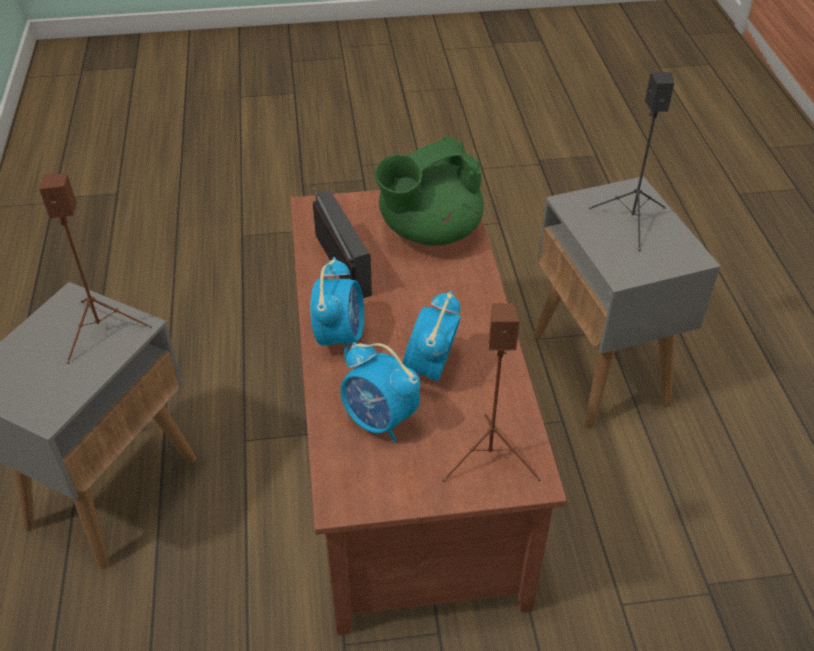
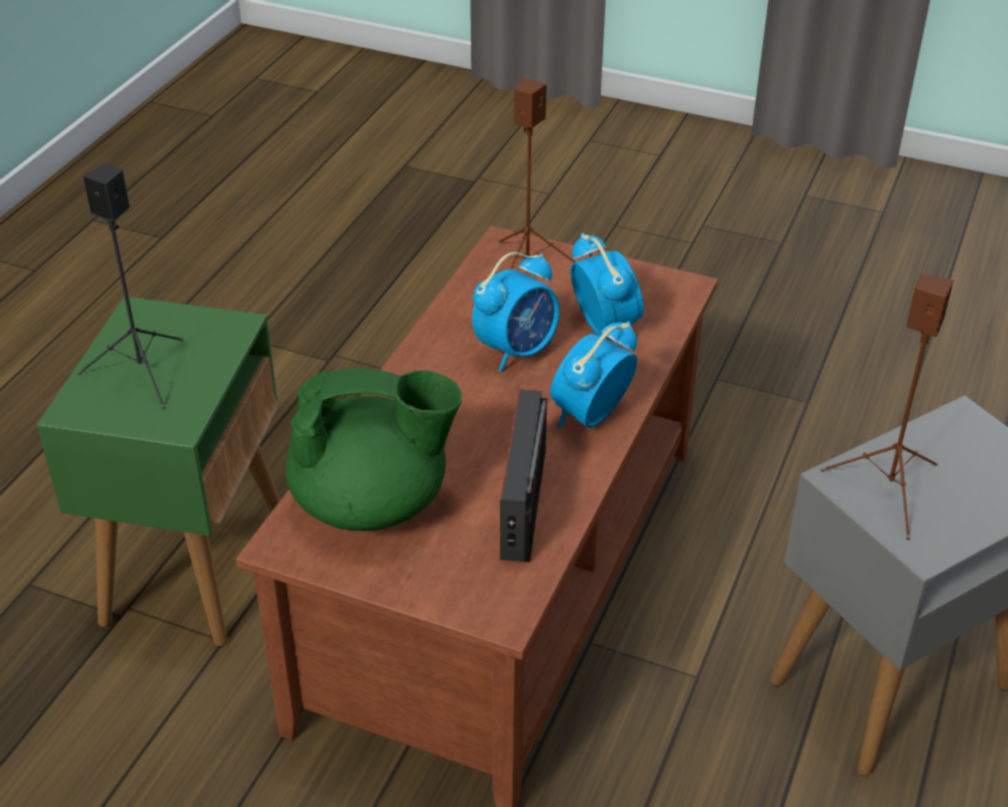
camera: 150 degrees left, 5 degrees down
(600, 371) = (196, 565): grey side table -> green side table

